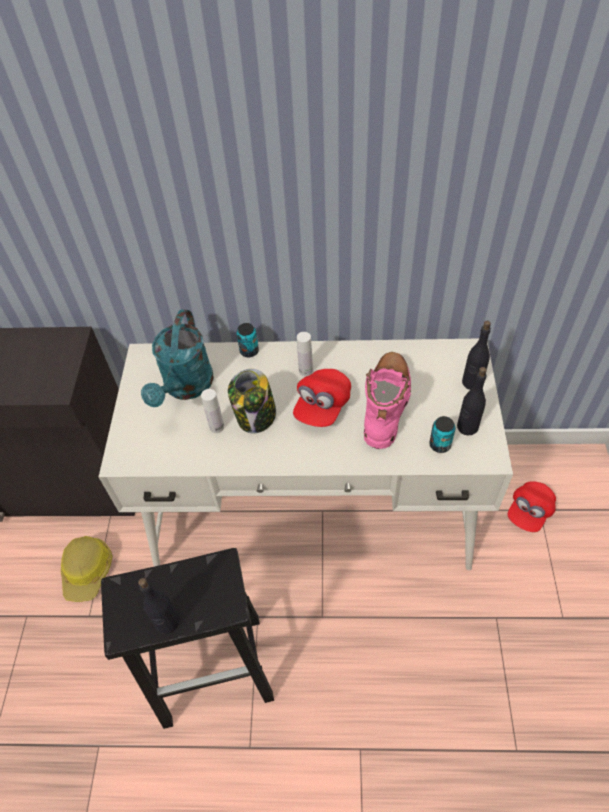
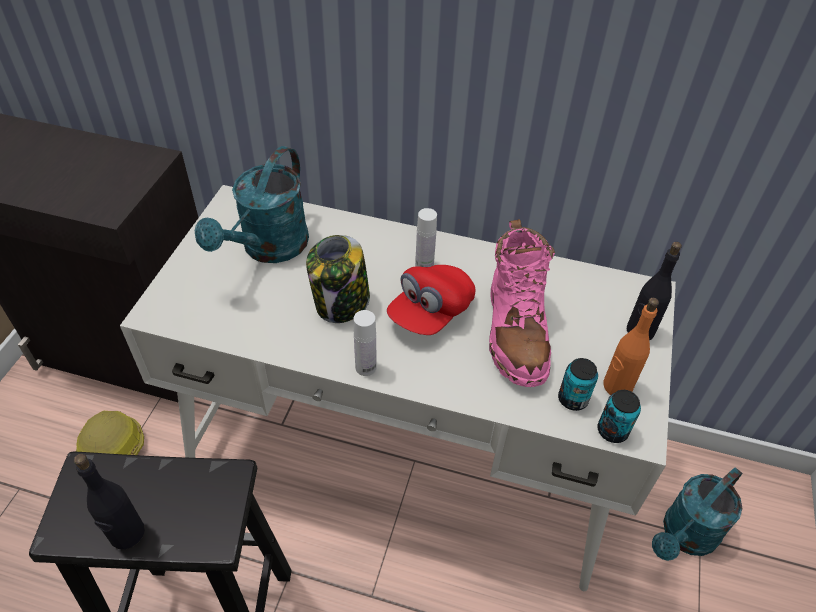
camera: 10 degrees right, 5 degrees down
(217, 427) = (288, 303): white bottle -> white bottle (365, 367)
(249, 351) = (362, 226): can -> can (612, 431)
(386, 405) = (515, 331): pink boot -> pink boot turned 150 degrees clockwise
(467, 427) = (617, 386): black bottle -> orange bottle
(529, 511) = (684, 536): red cap -> turquoise watering can

